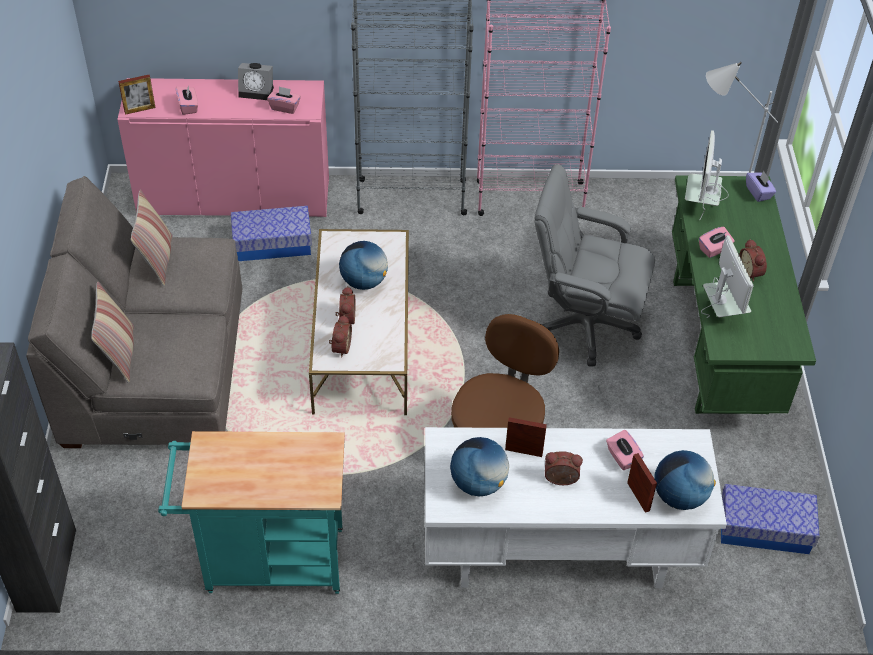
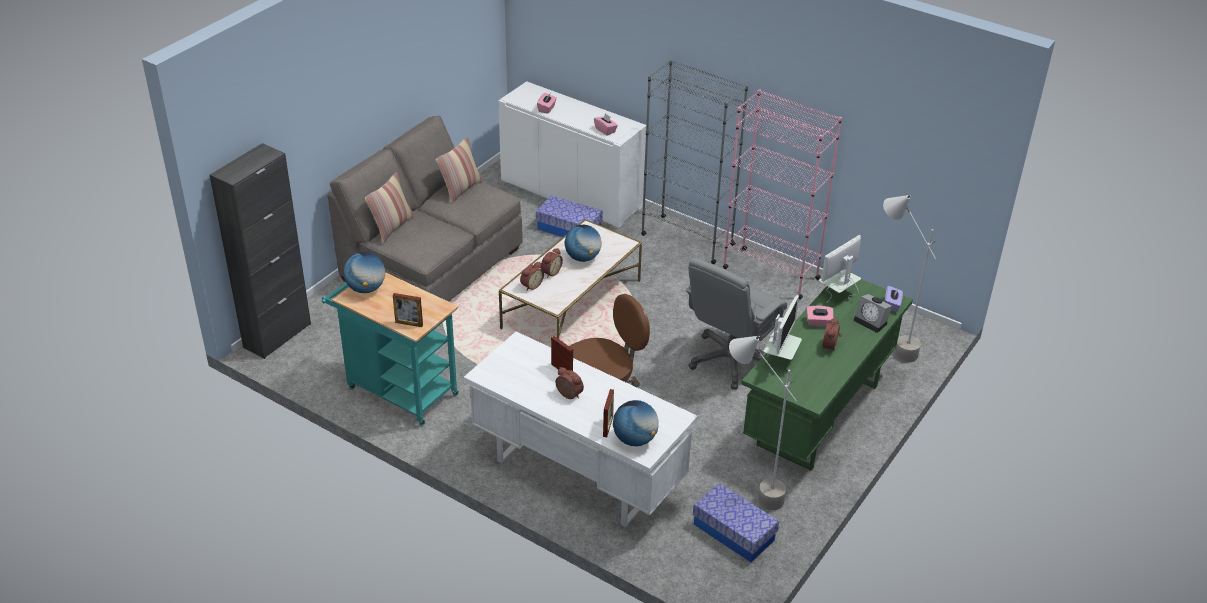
camera: 35 degrees right, 10 degrees down
(140, 109) = (516, 100): picture frame -> picture frame (409, 323)
(234, 197) = (571, 194): pink cabinet -> white cabinet
(257, 91) = (598, 115): alarm clock -> alarm clock (872, 322)
(478, 483) = (516, 373): globe -> globe (366, 288)
(584, 325) = (731, 360): grey office chair -> grey office chair turned 105 degrees counterclockwise
(622, 457) = (621, 402): pink tissue box -> none
(738, 473) = (750, 492): none -> grey floor lamp

